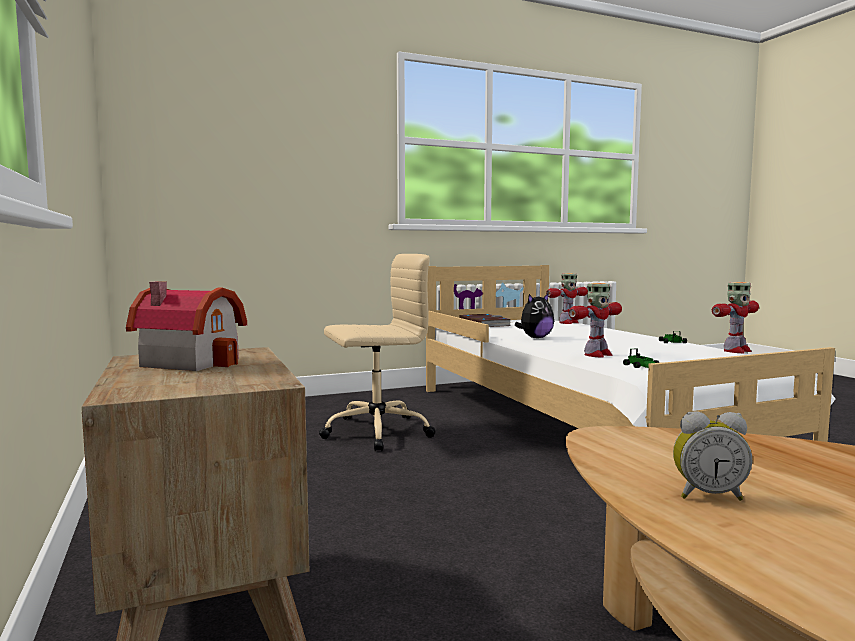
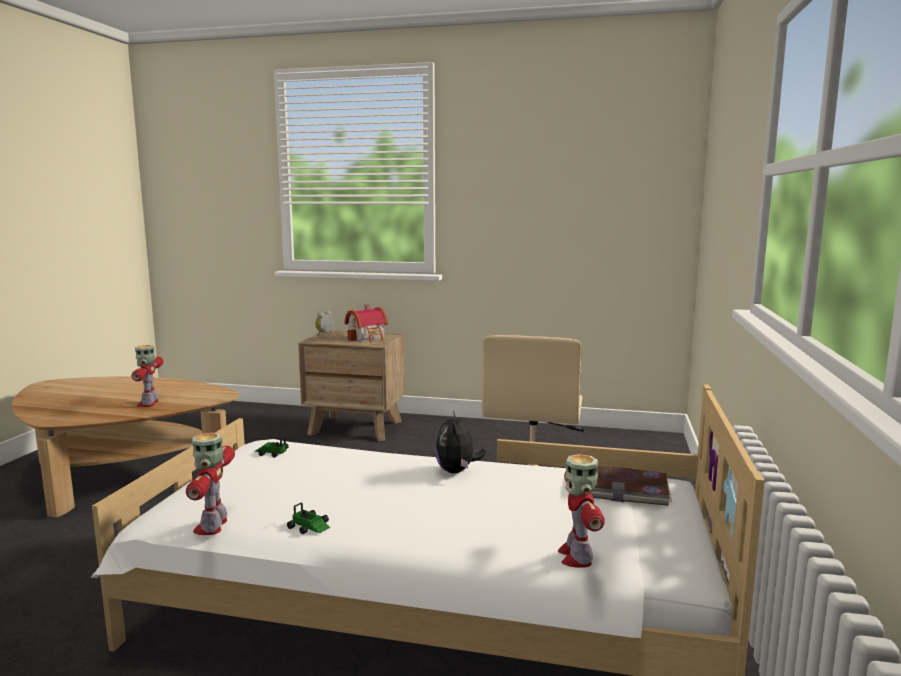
camera: 125 degrees right, 5 degrees up
(596, 355) = (332, 457): toy robot -> toy robot (149, 403)
(707, 495) = (171, 388): alarm clock -> alarm clock (325, 334)

